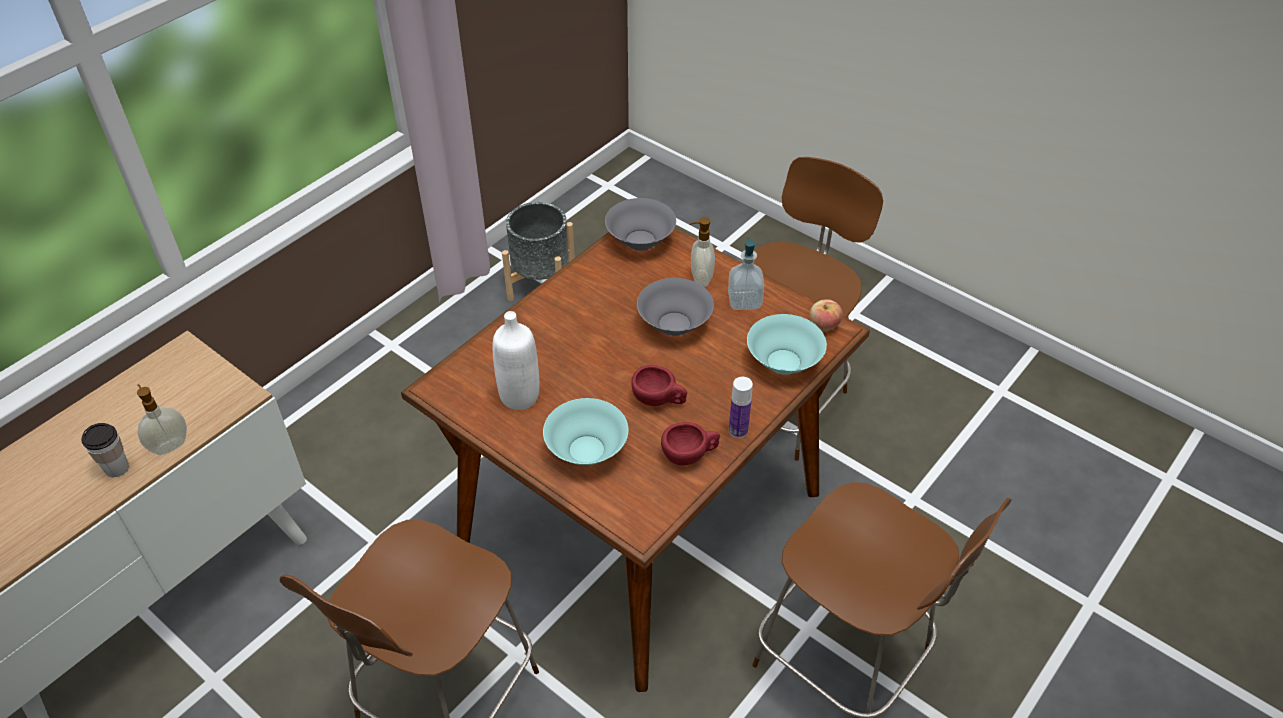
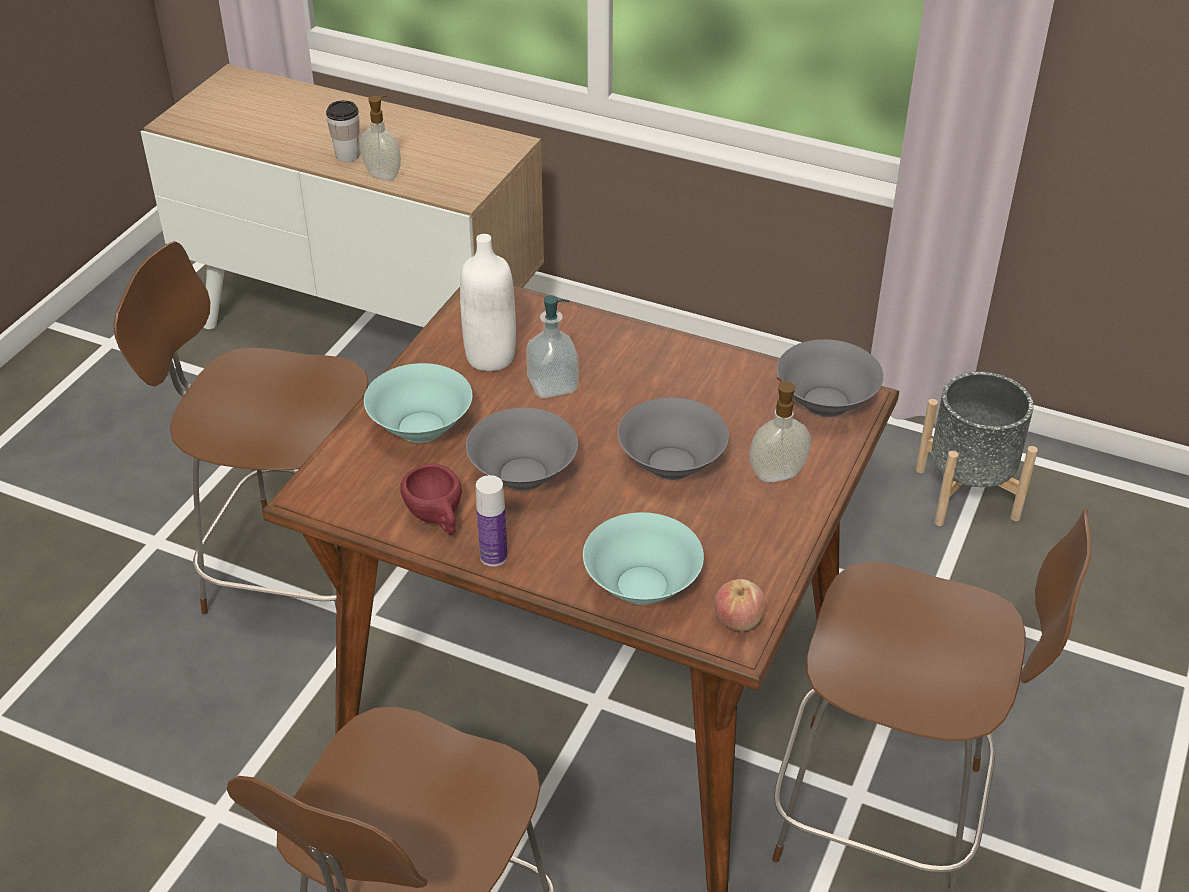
camera: 75 degrees right, 5 degrees down
(659, 400) = (524, 473): red cup -> grey bowl
(744, 301) = (751, 526): soap dispenser -> soap dispenser (552, 385)

